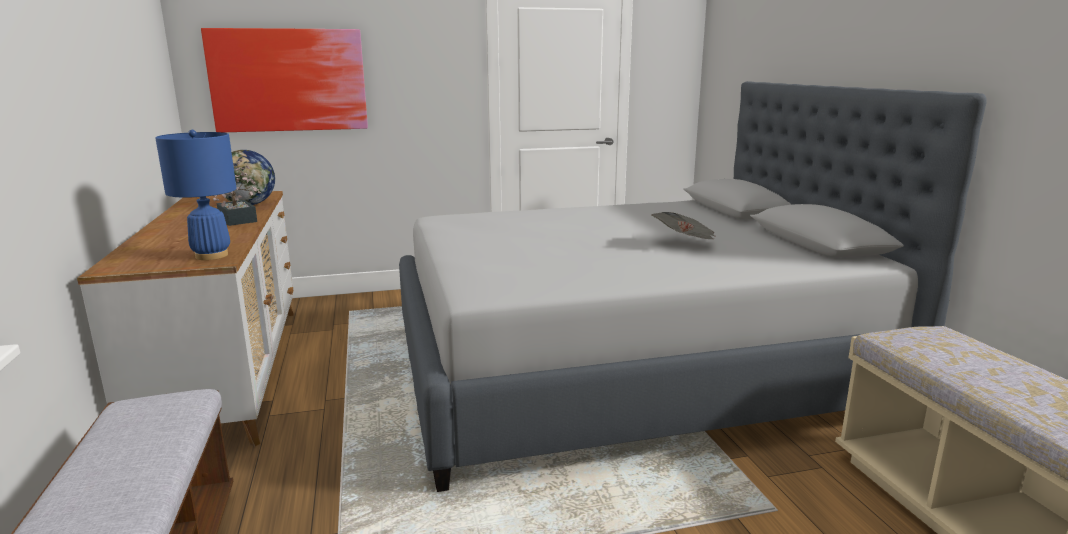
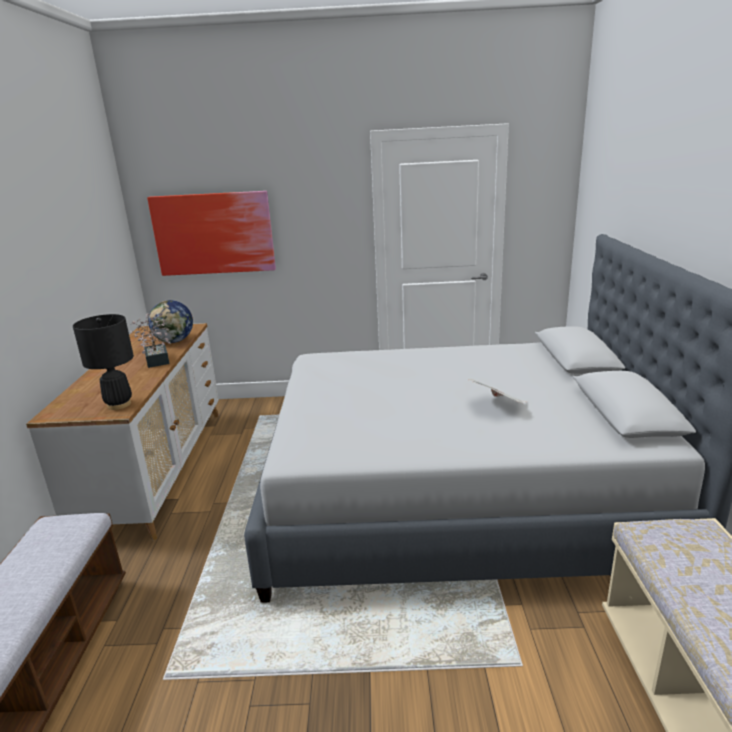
camera: 15 degrees right, 5 degrees up
(212, 255) = (119, 404): blue table lamp -> black table lamp

